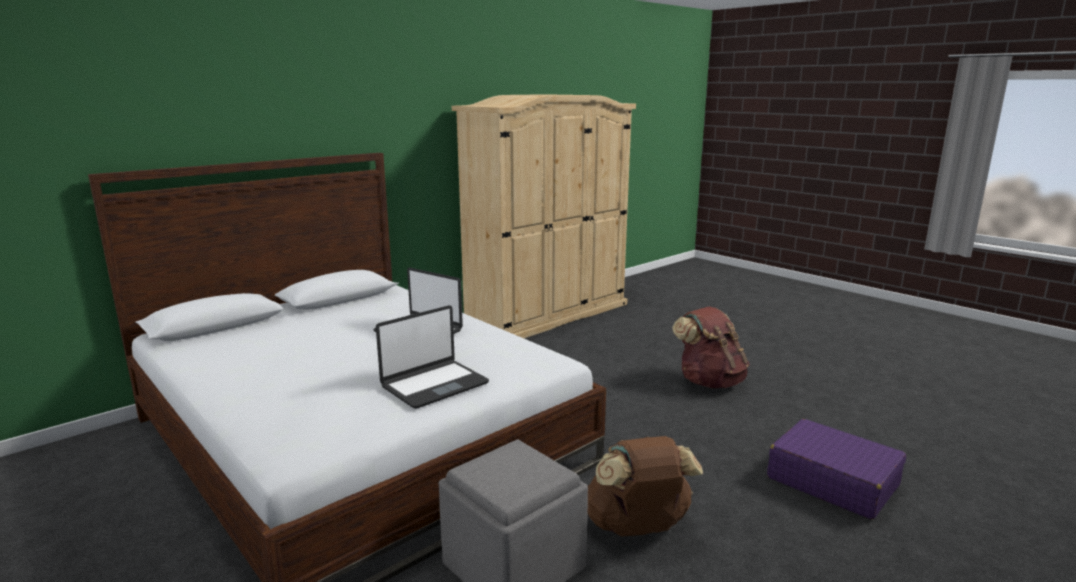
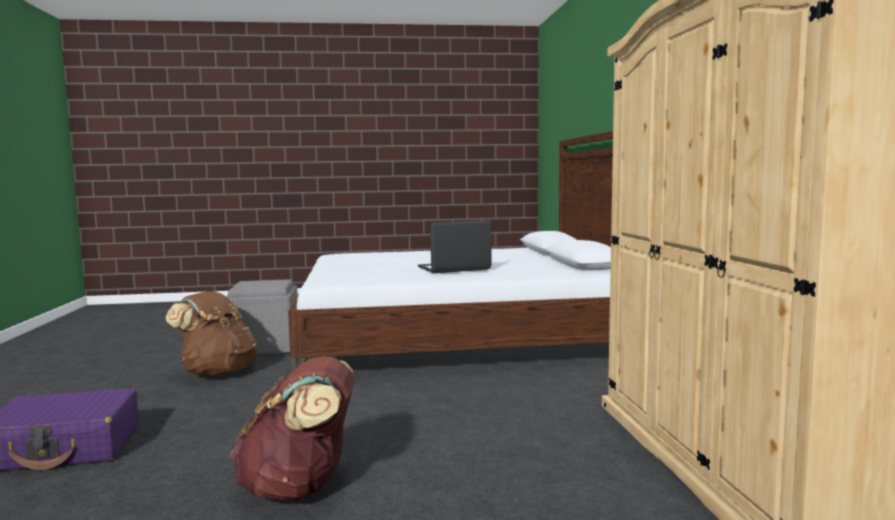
camera: 125 degrees right, 10 degrees down
(434, 385) = (356, 265): laptop -> none

